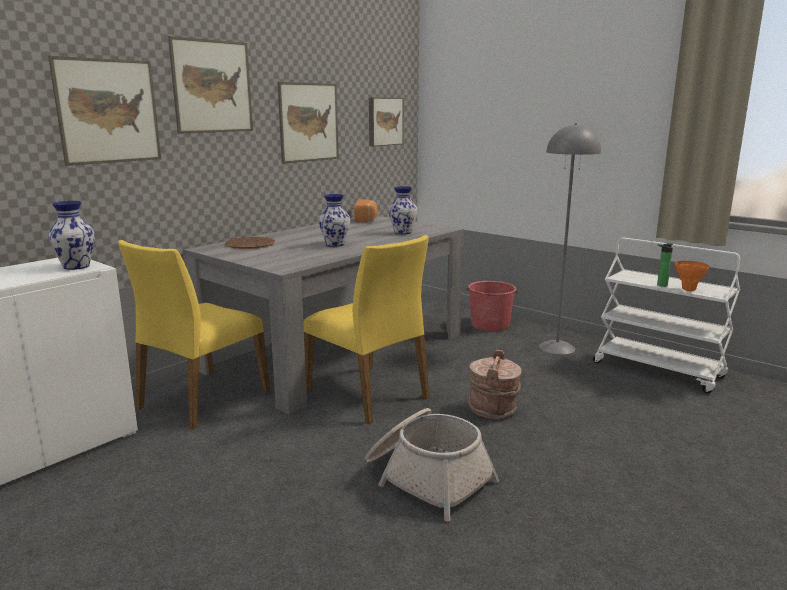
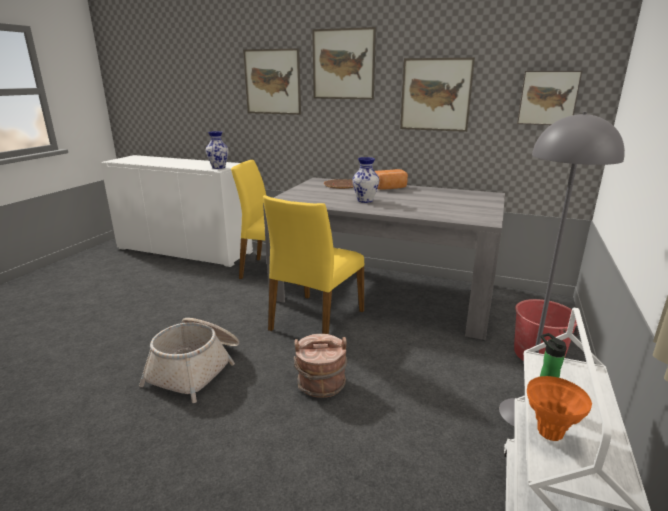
camera: 70 degrees right, 5 degrees up
(366, 219) = (477, 195): bread -> bread (390, 188)
(403, 232) = (440, 211): vase -> none

